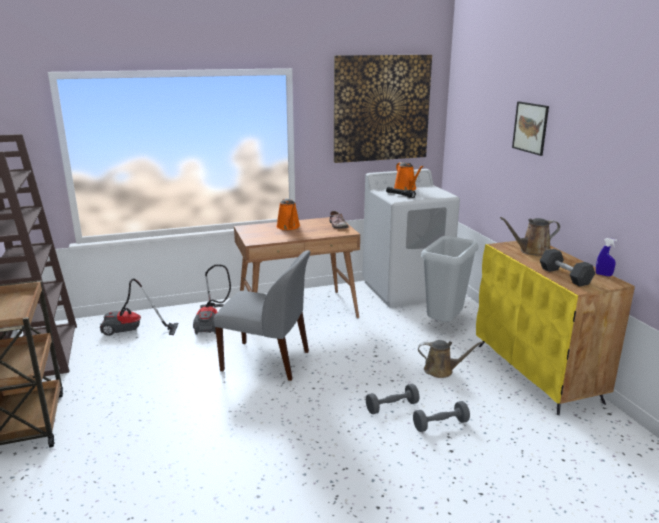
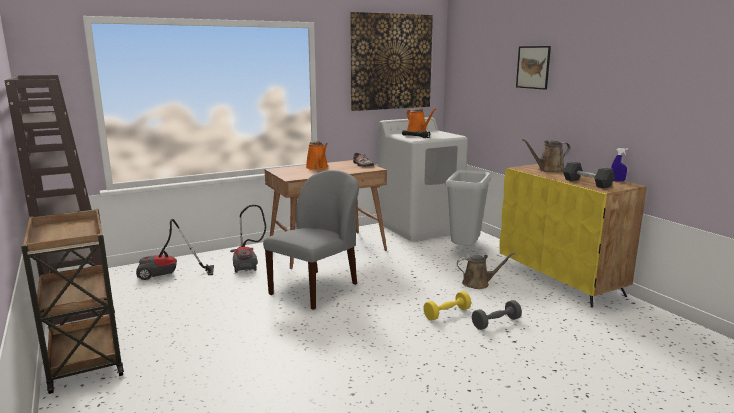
camera: 10 degrees left, 5 degrees down
(268, 361) = (315, 288): grey chair -> grey chair turned 60 degrees counterclockwise
(392, 407) = (447, 313): grey dumbbell -> yellow dumbbell

